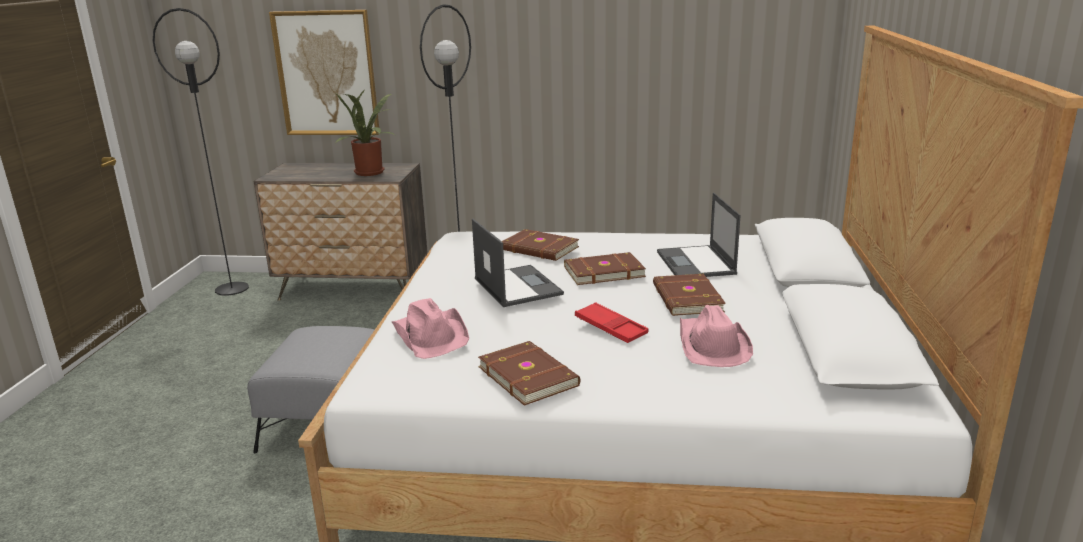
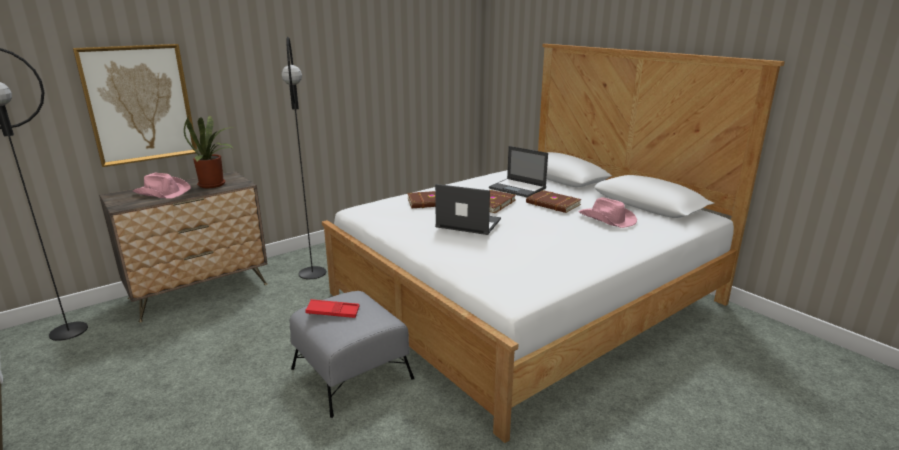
camera: 45 degrees left, 0 degrees up
(431, 335) = (484, 261): pink hat -> pink hat (162, 192)
(529, 375) = (574, 259): brown book -> none
(610, 328) = (555, 226): red tray -> red tray (333, 312)

